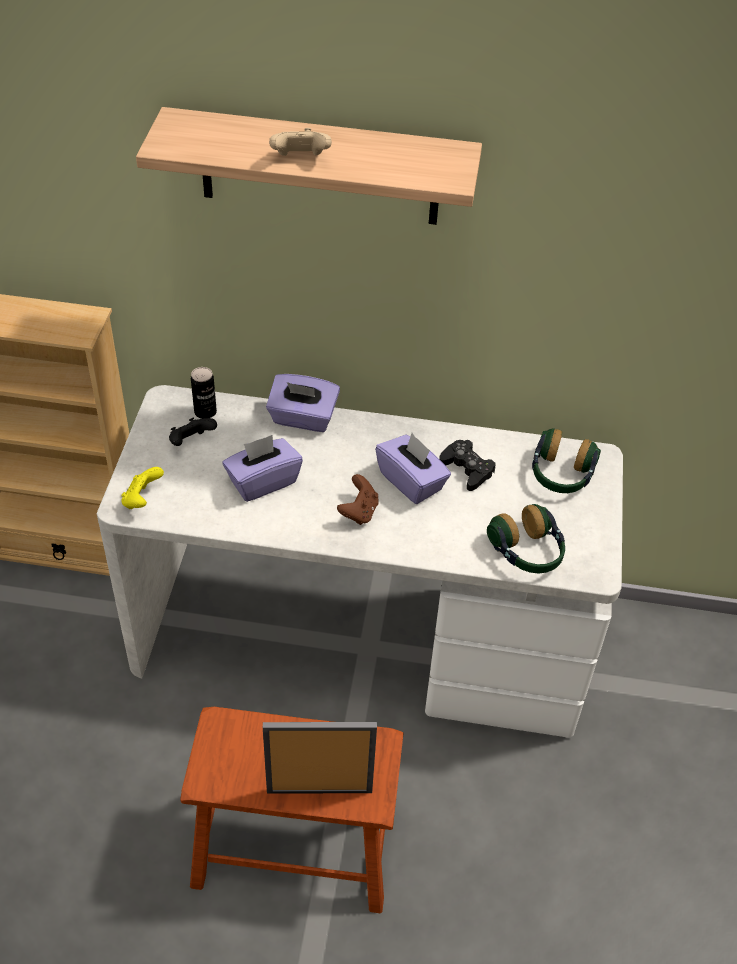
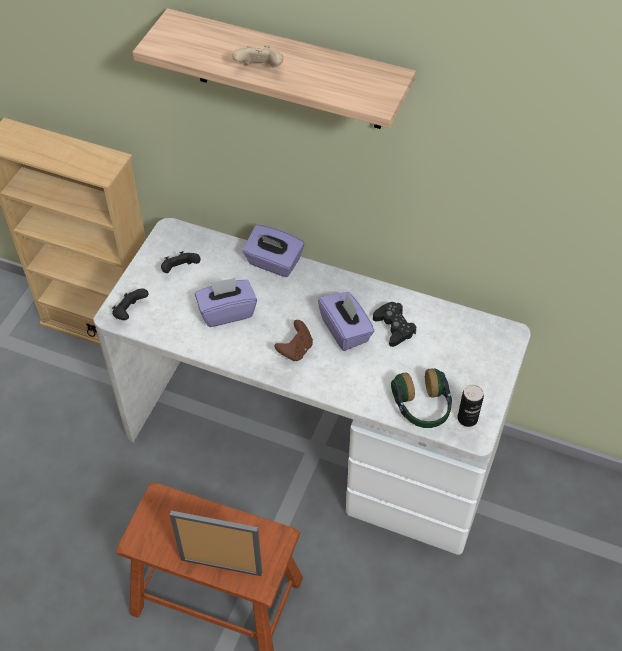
camera: 15 degrees right, 5 degrees up
(142, 500) = (130, 312): yellow game controller -> black game controller
(205, 412) = (198, 246): can -> can (467, 418)
(561, 475) = (471, 345): headphones -> none

